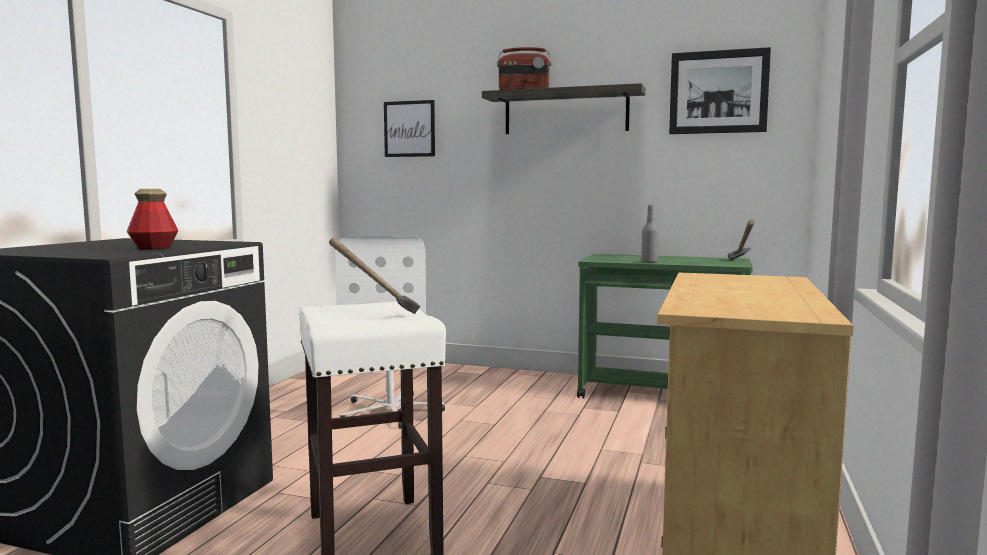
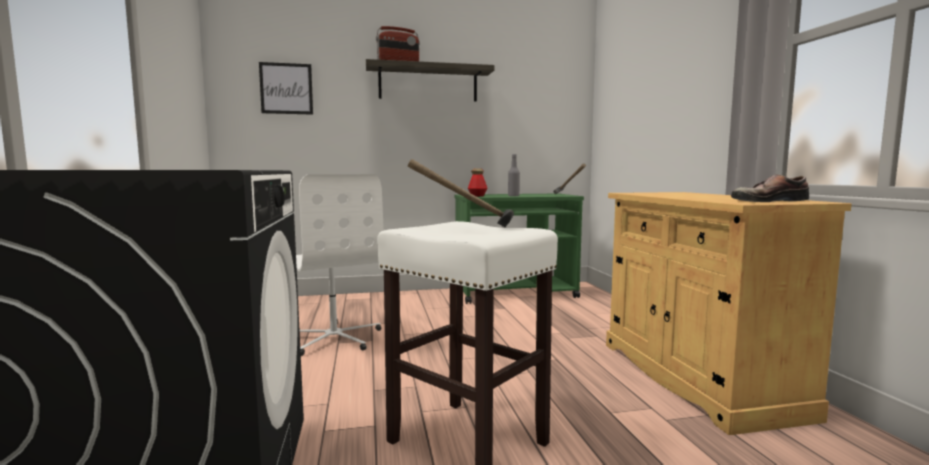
camera: 30 degrees left, 0 degrees up
(153, 248) = (212, 169): bottle -> bottle (477, 196)
(718, 92) = (536, 77): picture -> none
(740, 310) = (766, 201): none -> shoe

